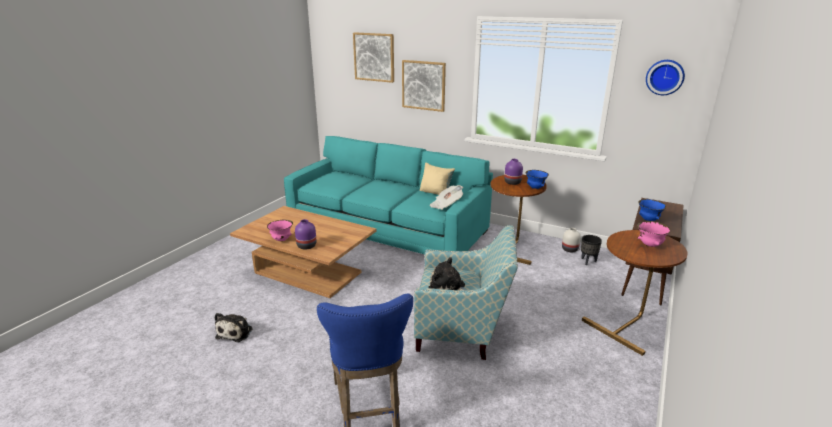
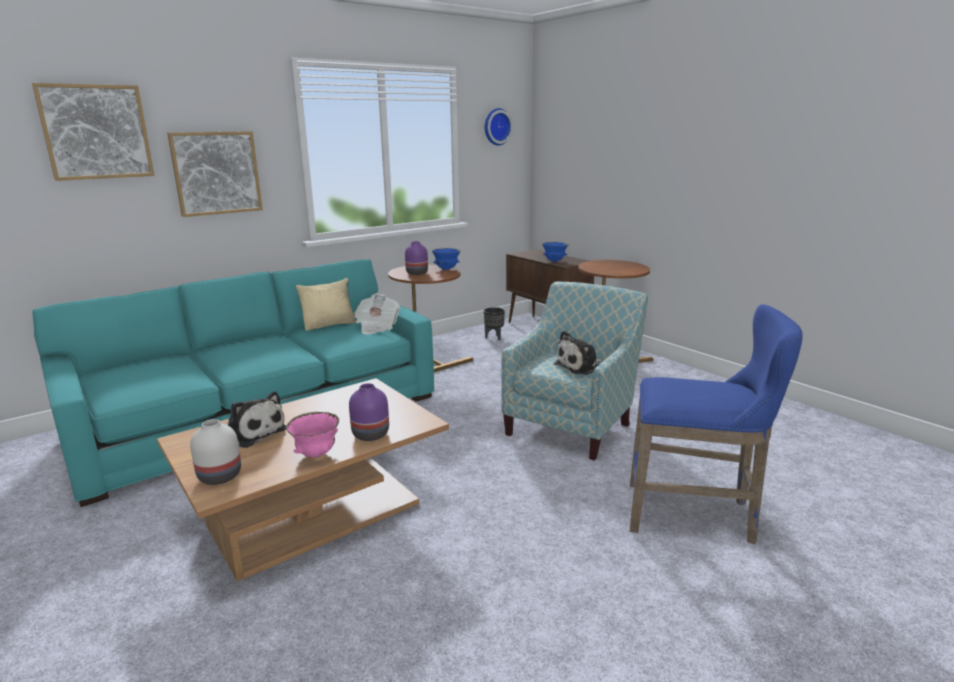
camera: 65 degrees left, 5 degrees down
(236, 332) = (440, 628): plush toy -> plush toy (253, 432)
(569, 249) = (464, 338): white vase -> white vase (220, 476)
(650, 245) = (612, 266): pink bowl -> none

